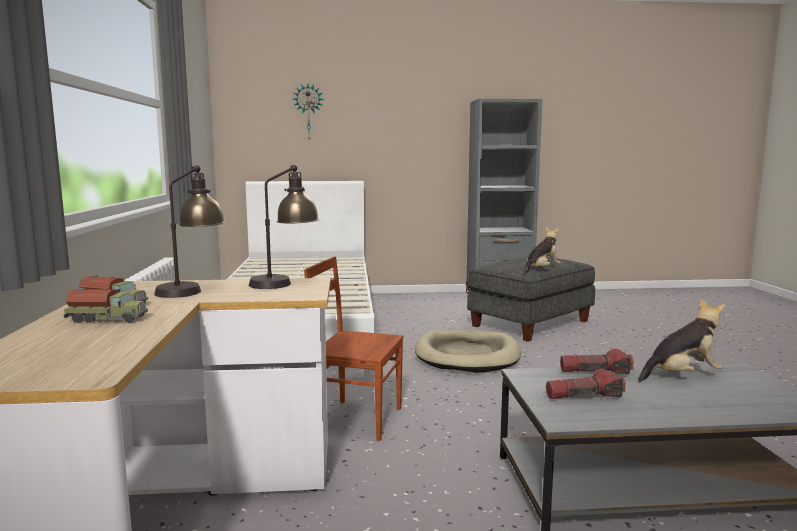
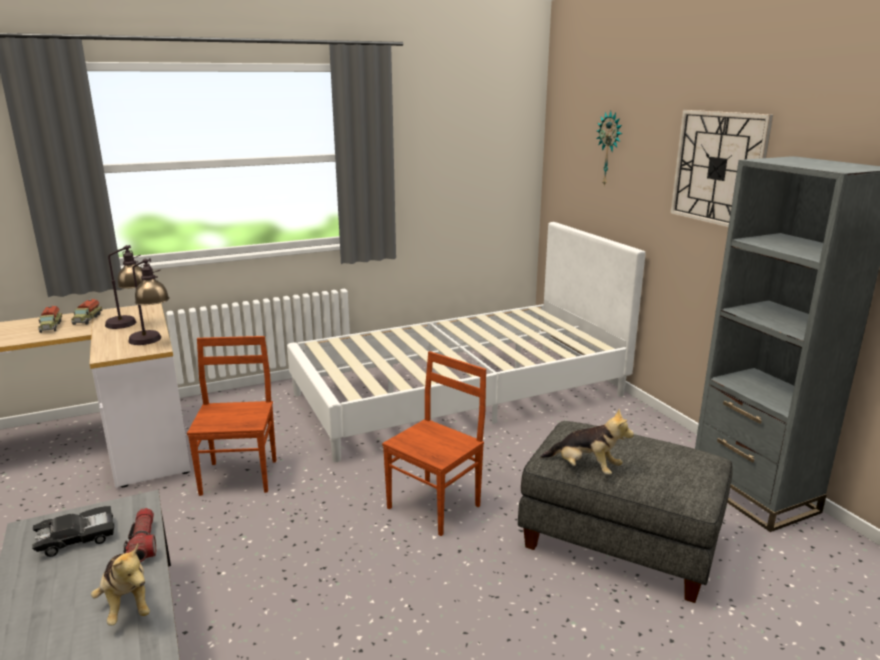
camera: 70 degrees right, 10 degrees up
(417, 115) = (718, 168): none -> wall clock
(467, 355) = (435, 506): beige dog bed -> brown chair
(584, 397) = (76, 538): flashlight -> black toy car

